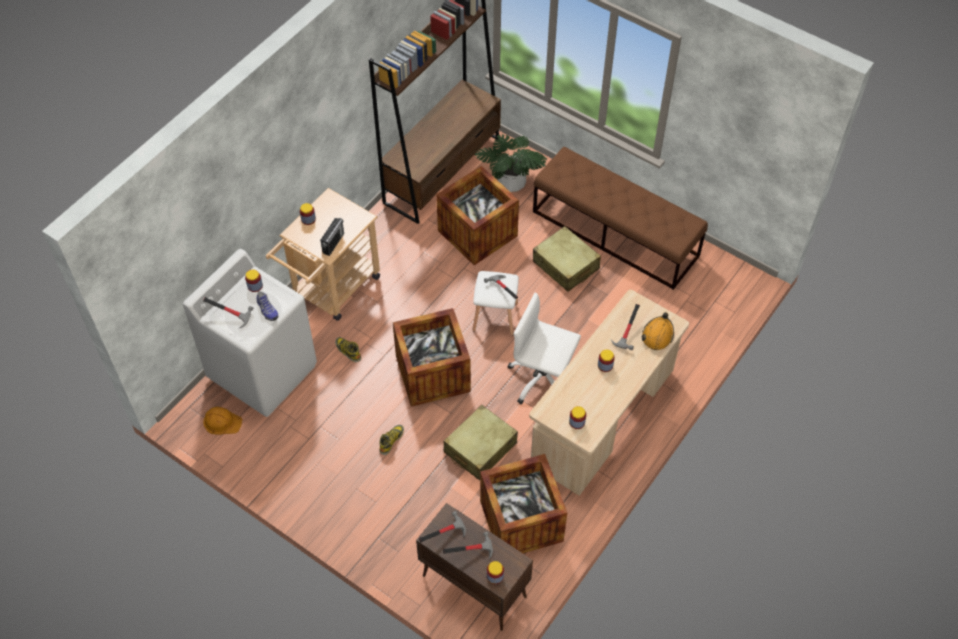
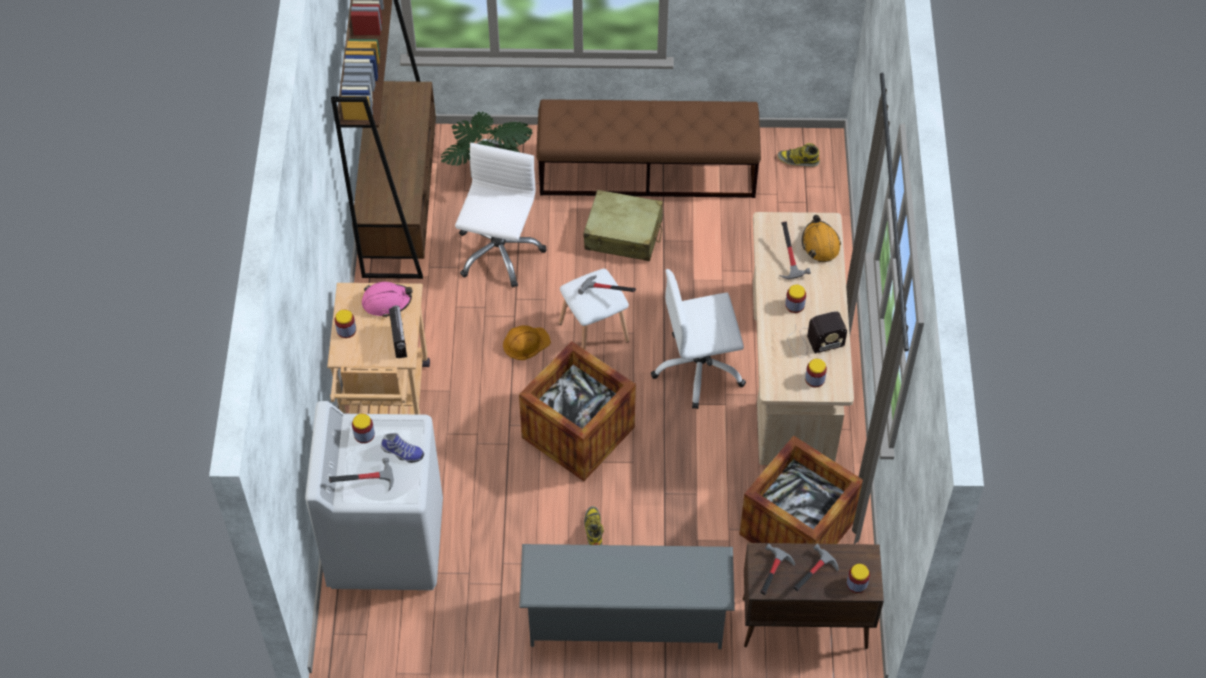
camera: 35 degrees left, 0 degrees up
(222, 422) = (386, 626): orange hard hat -> orange hard hat (525, 343)
(346, 215) = (386, 302): none -> pink hard hat
(347, 351) = (463, 463): boot -> boot (798, 160)
(364, 509) = (626, 619): none -> grey shoe rack
(477, 233) = (498, 252): crate -> white office chair
(480, 448) = (693, 480): beige suitcase -> none
(597, 397) = (813, 342): none -> radio

